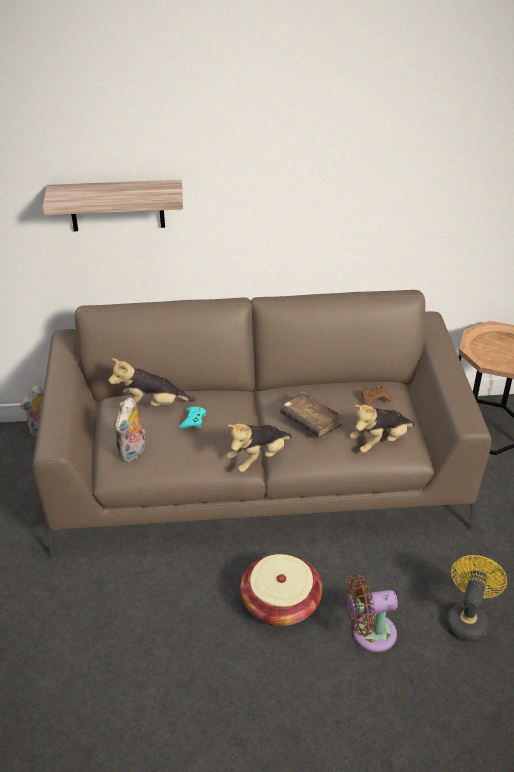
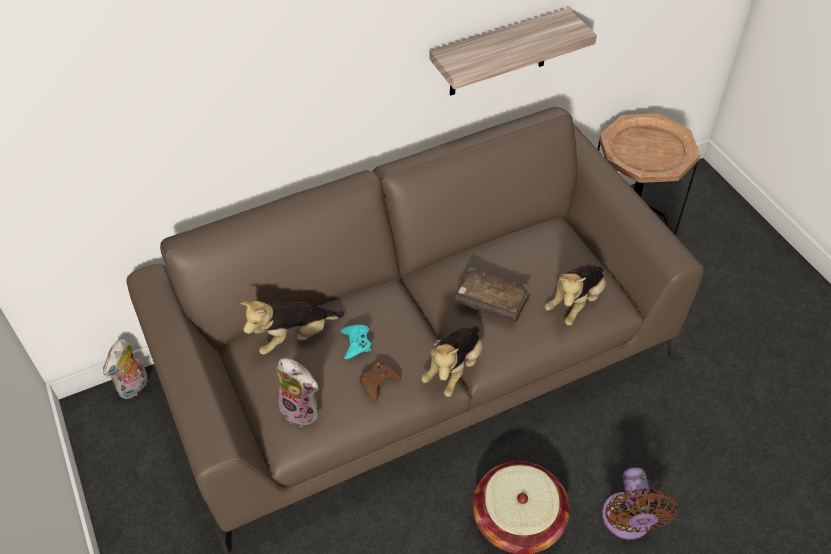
camera: 20 degrees left, 10 degrees up
(117, 205) = (184, 100): shelf -> shelf (498, 54)
(133, 452) = (303, 409): plush toy -> plush toy turned 60 degrees counterclockwise
(369, 634) = (627, 522): brown fan -> brown fan turned 60 degrees counterclockwise
(374, 399) = (546, 250): brown game controller -> brown game controller (378, 382)
(467, 619) = (716, 466): yellow fan -> none

